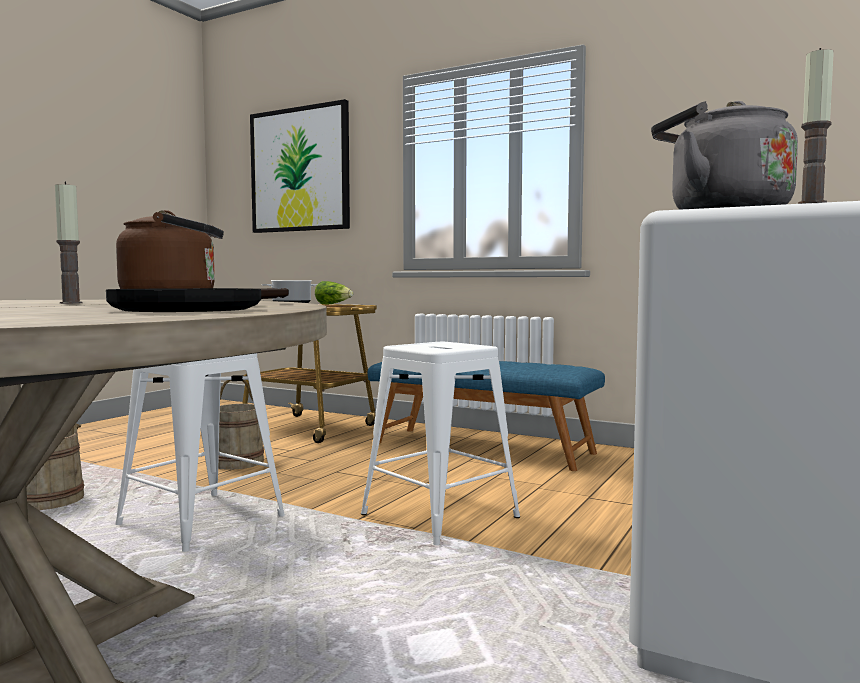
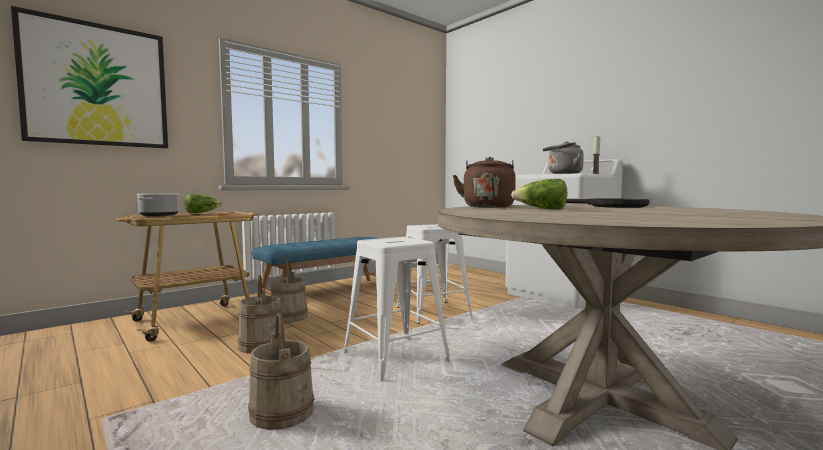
camera: 70 degrees left, 0 degrees up
(71, 303) = (541, 209): candle -> lettuce
(345, 453) = (289, 317): none -> beige bucket

